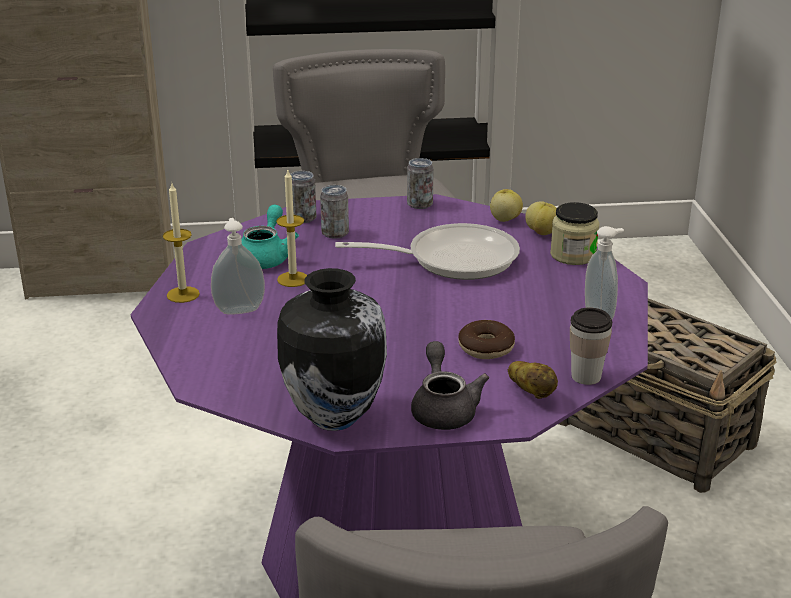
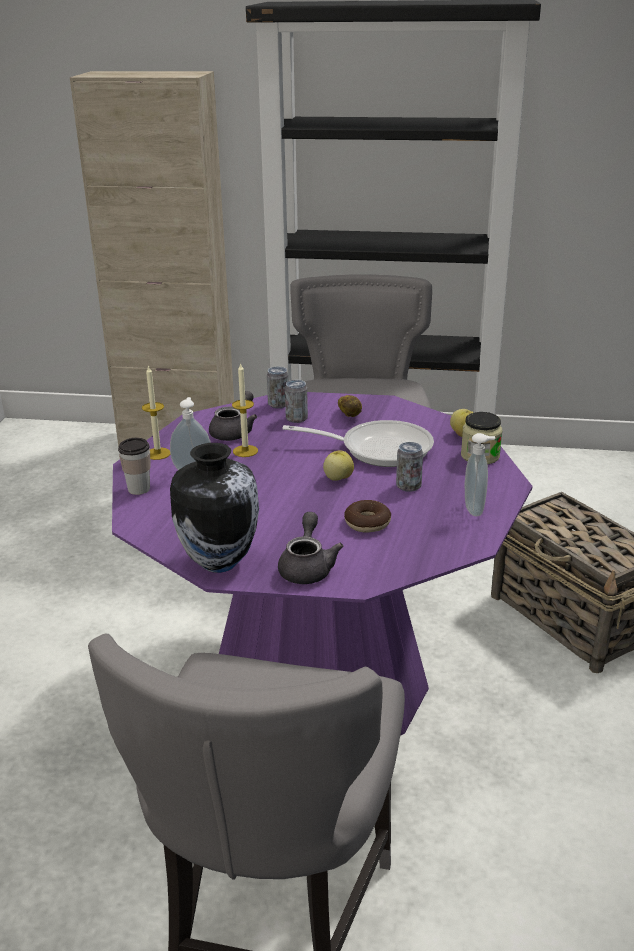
camera: 15 degrees right, 0 degrees up
(266, 257) = (234, 431): turquoise teapot -> grey teapot
(419, 204) = (375, 402): can -> can (408, 486)
(504, 219) = (438, 421): apple -> apple (338, 478)
(531, 393) = (385, 564): potato -> potato (349, 416)
(586, 376) = (437, 557): cup -> cup (139, 489)

